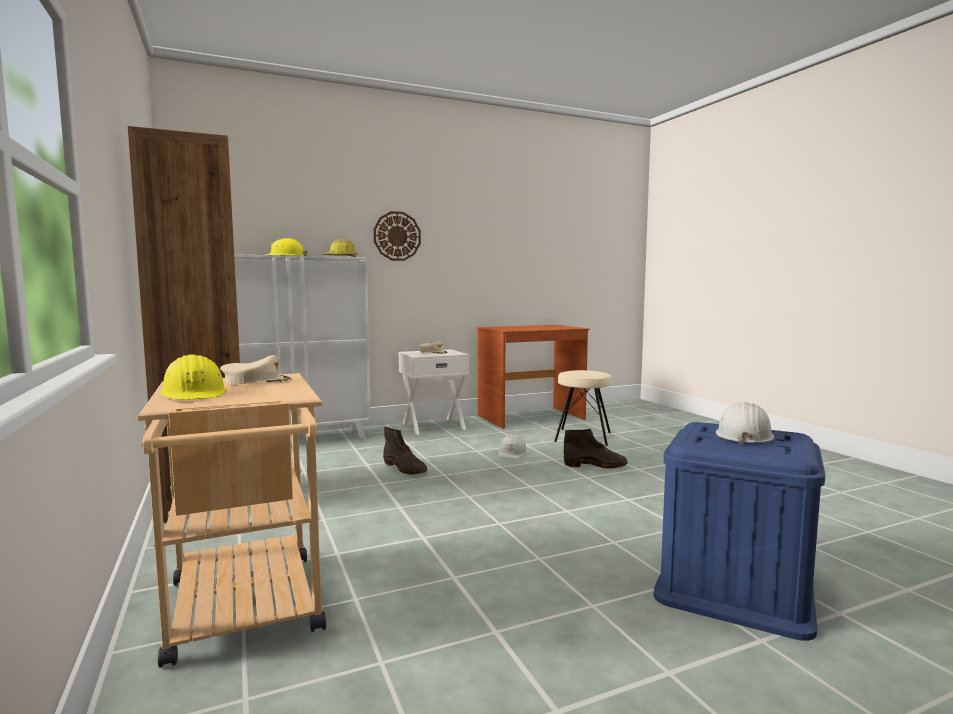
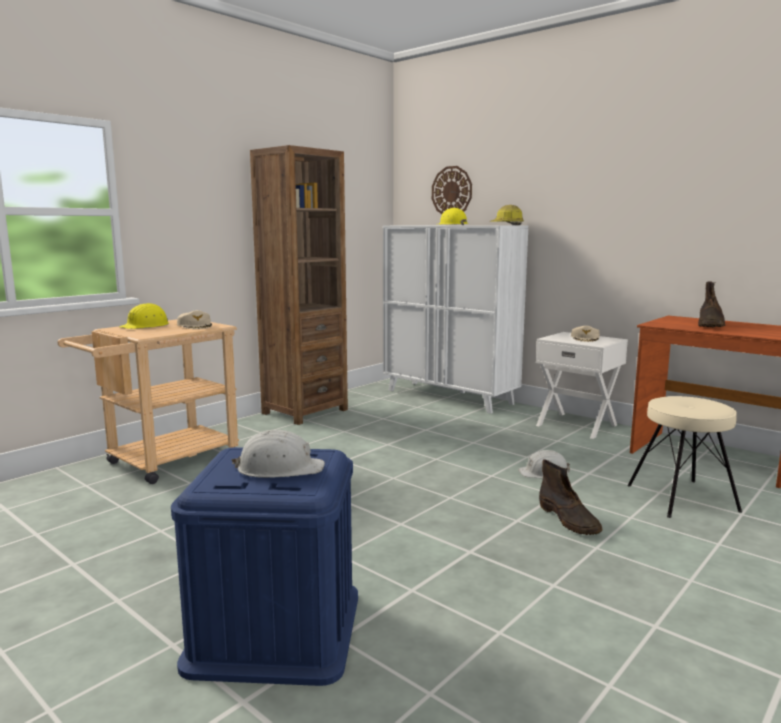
camera: 65 degrees right, 5 degrees up
(397, 236) = (576, 197): wall clock -> wall clock (452, 191)
(405, 468) = (433, 443): brown boot -> brown boot (710, 325)

